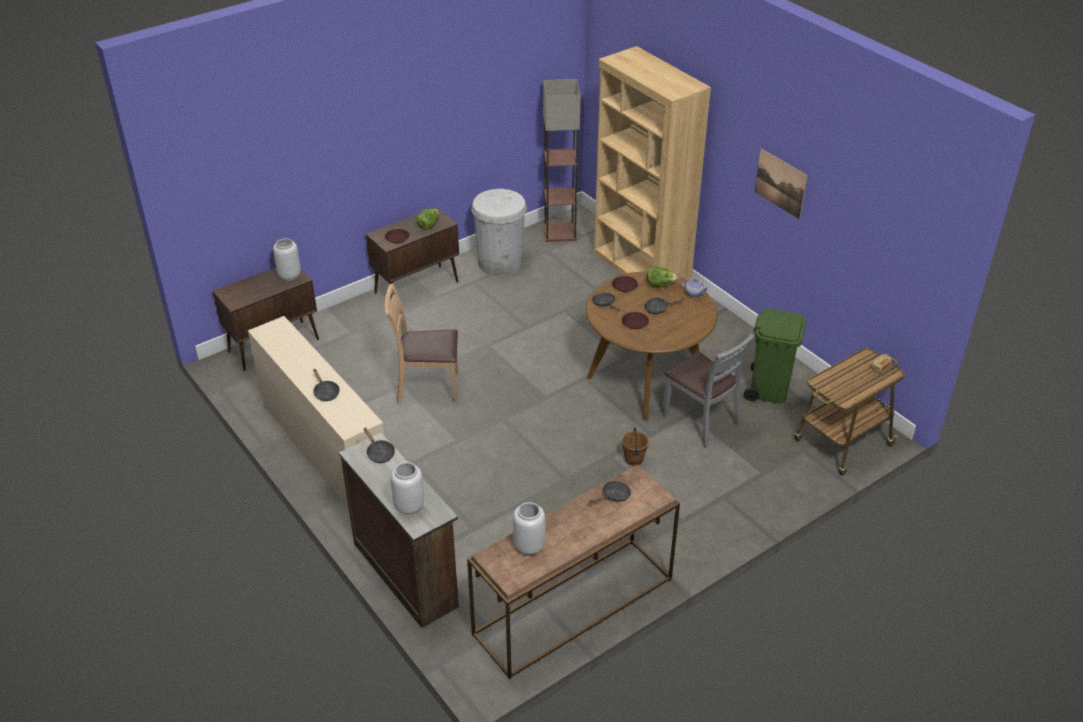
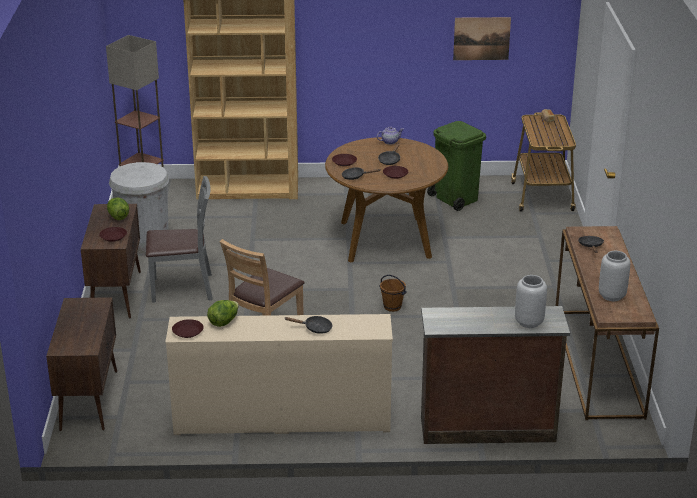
camera: 55 degrees left, 10 degrees down
(270, 333) = (188, 331): none -> brown plate
(290, 275) = (87, 306): grey vase -> none
(379, 453) = (448, 316): black frying pan -> none
(634, 459) = (469, 279): brown bucket -> brown bucket (392, 307)
(660, 285) = (362, 149): lettuce -> lettuce (224, 322)
(701, 420) = (458, 237): grey chair -> grey chair (183, 288)
(780, 183) = (390, 27): picture -> picture (481, 38)

